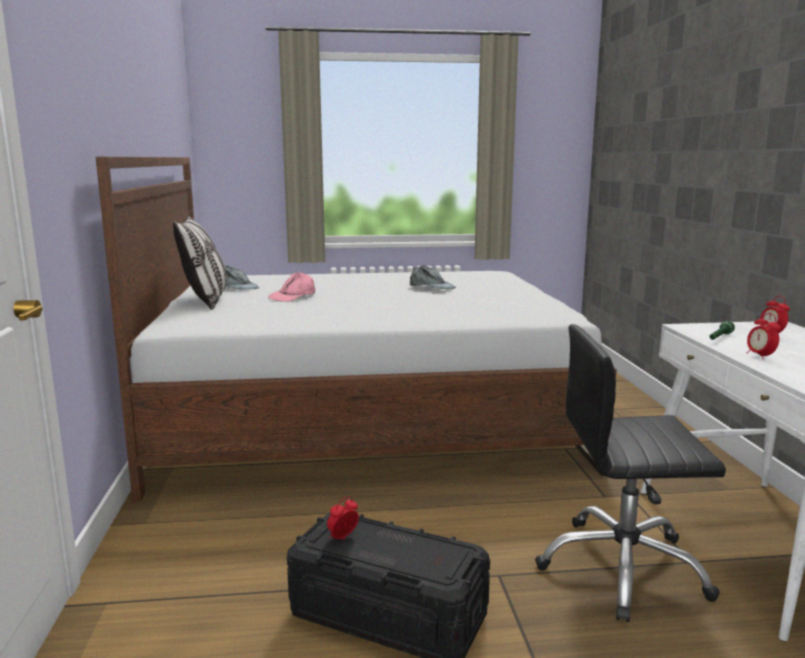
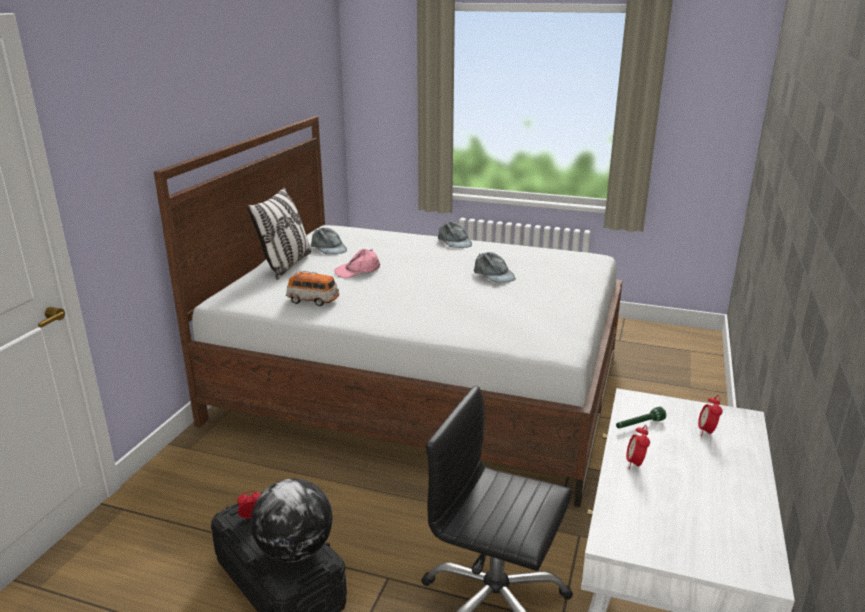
camera: 25 degrees right, 10 degrees up
(278, 317) = (313, 300): none -> toy car
(360, 274) = (454, 241): none -> grey cap
(426, 552) = (295, 550): none -> globe

